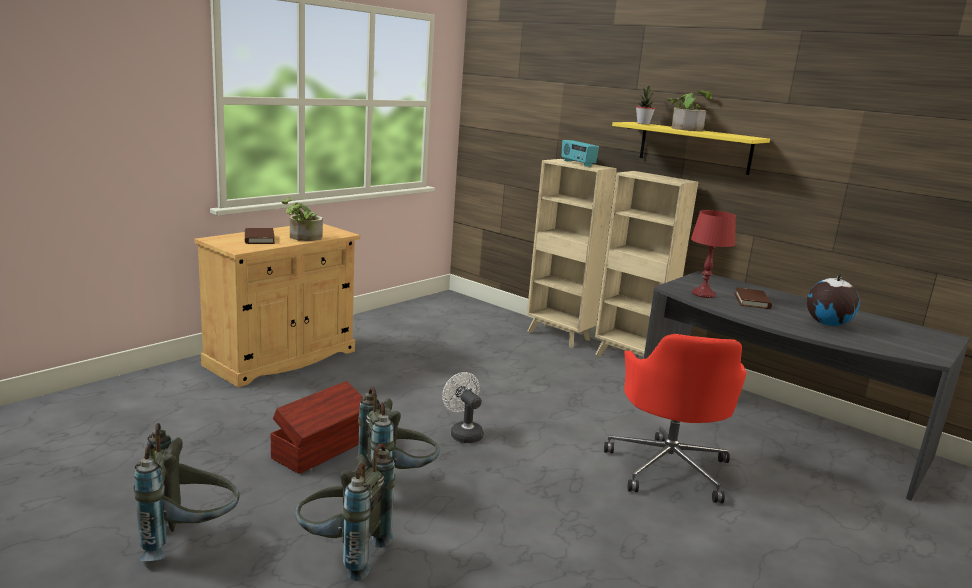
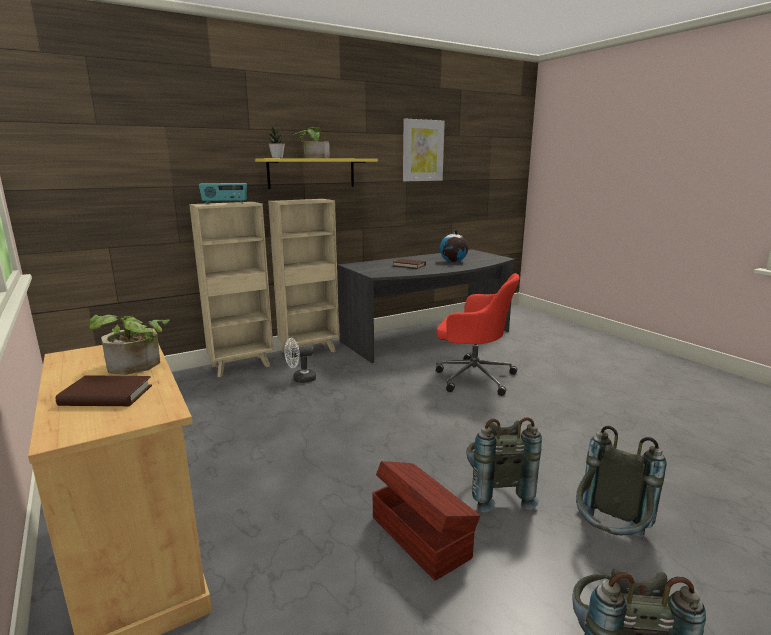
camera: 70 degrees left, 0 degrees up
(463, 433) = (407, 443): white fan -> white fan (300, 379)
(703, 294) = (393, 271): red table lamp -> none
(889, 139) = (422, 150): none -> picture

